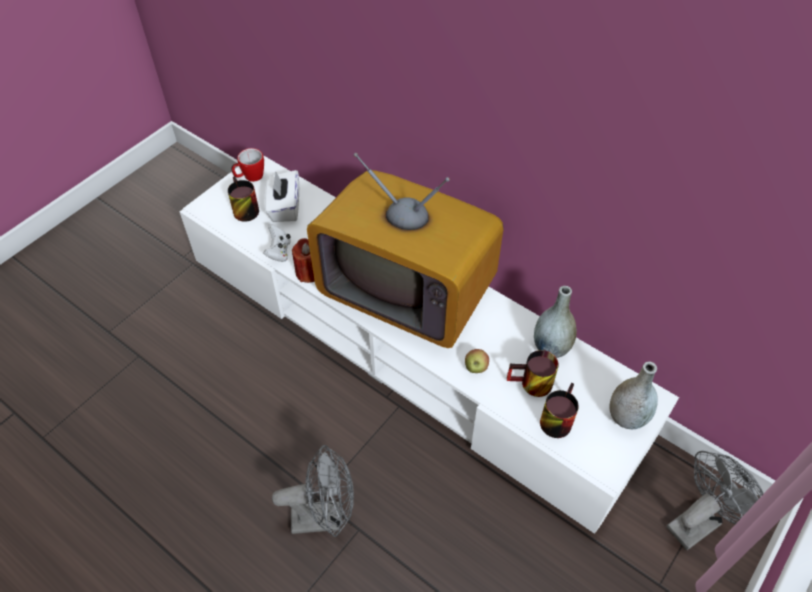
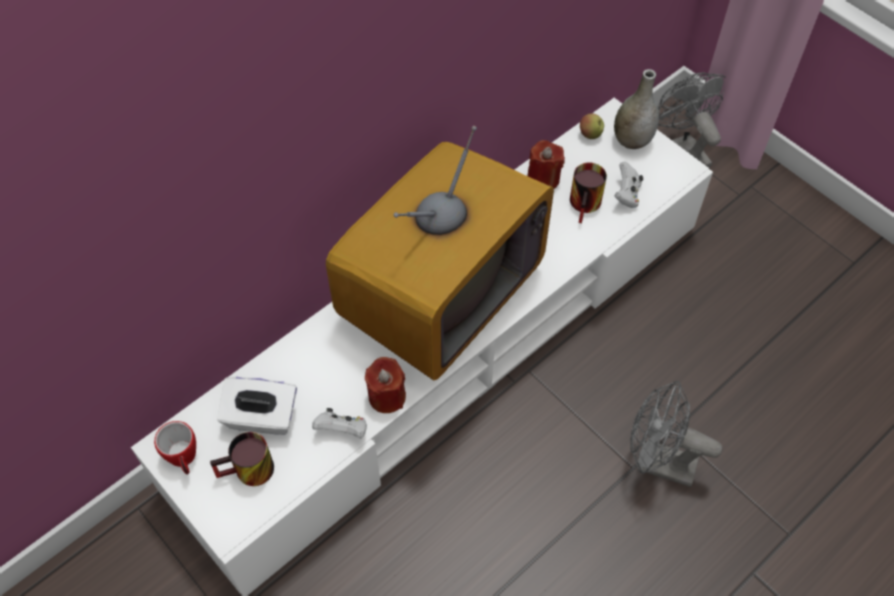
camera: 80 degrees left, 5 degrees up
(325, 517) = (657, 463): grey fan -> grey fan turned 75 degrees counterclockwise
(475, 368) = (559, 248): apple -> apple (590, 135)
(551, 347) = (543, 179): grey vase -> red candle
(555, 417) = (626, 194): mug -> white game controller

